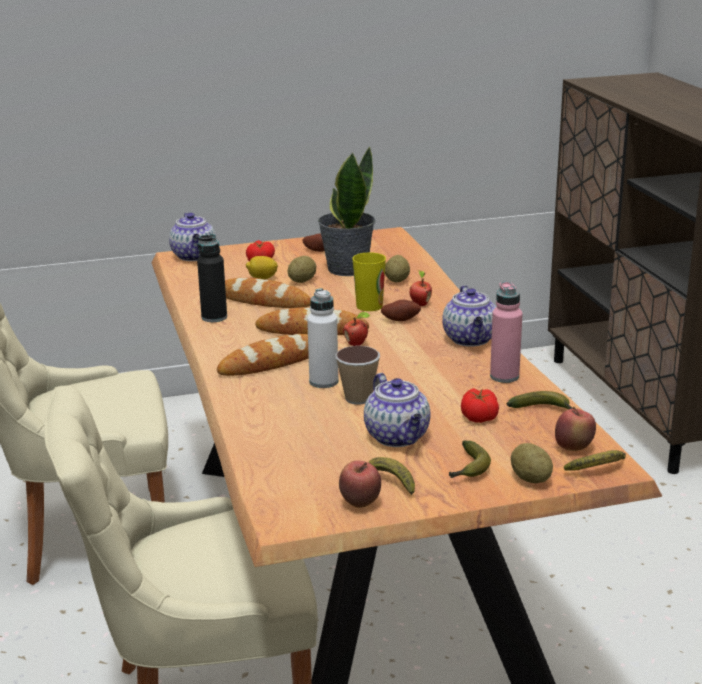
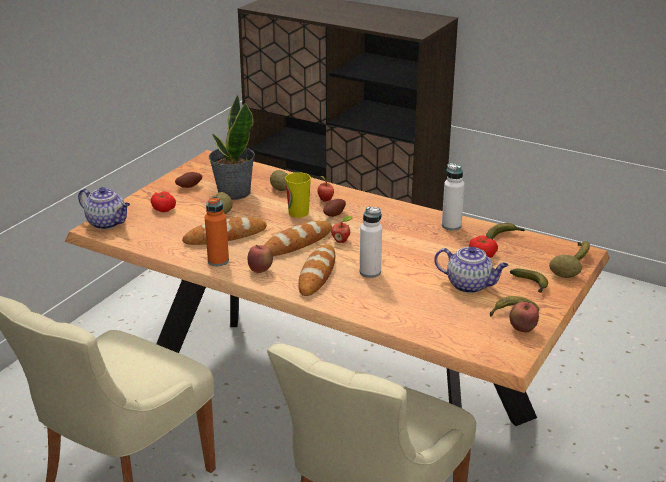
camera: 45 degrees left, 5 degrees up
(214, 317) = (218, 261): black bottle -> orange bottle
(262, 278) = (191, 220): lemon -> none
(358, 398) = (407, 273): cup -> none
(471, 340) = (394, 211): teapot -> none
(504, 376) = (451, 226): pink bottle -> white bottle
(573, 448) = (551, 250): apple -> apple (260, 270)

